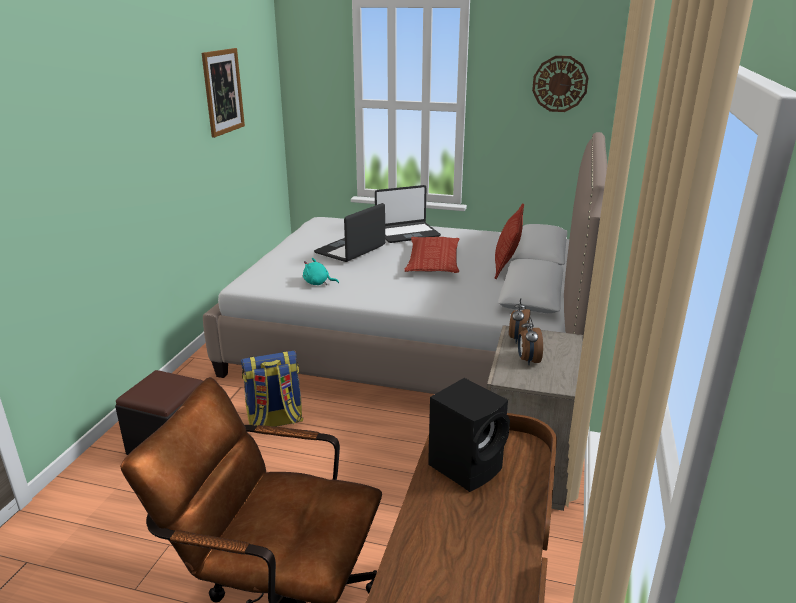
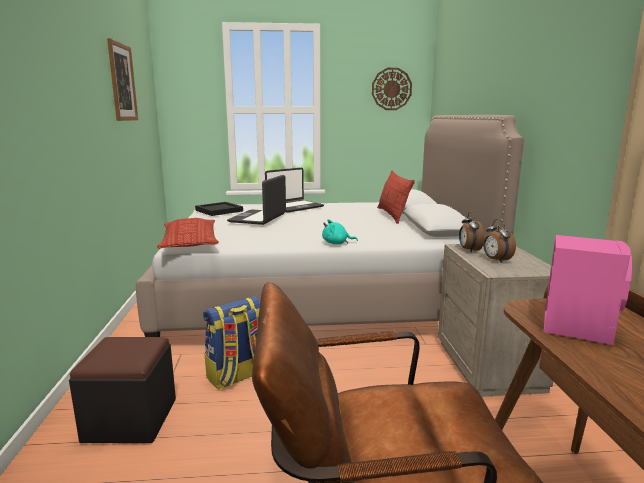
camera: 20 degrees left, 10 degrees down
(318, 283) = (251, 239): turquoise plush toy -> turquoise plush toy (337, 243)
(320, 231) = (218, 210): none -> black tray
(433, 261) = (335, 219): pillow -> pillow (189, 241)
(467, 466) = (577, 327): black speaker -> pink speaker

